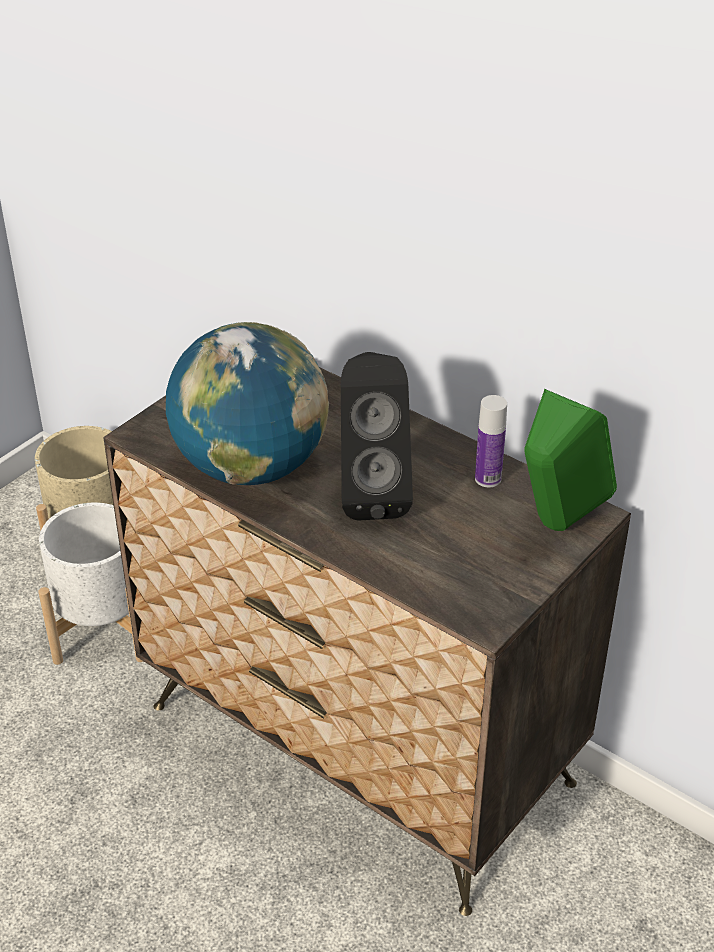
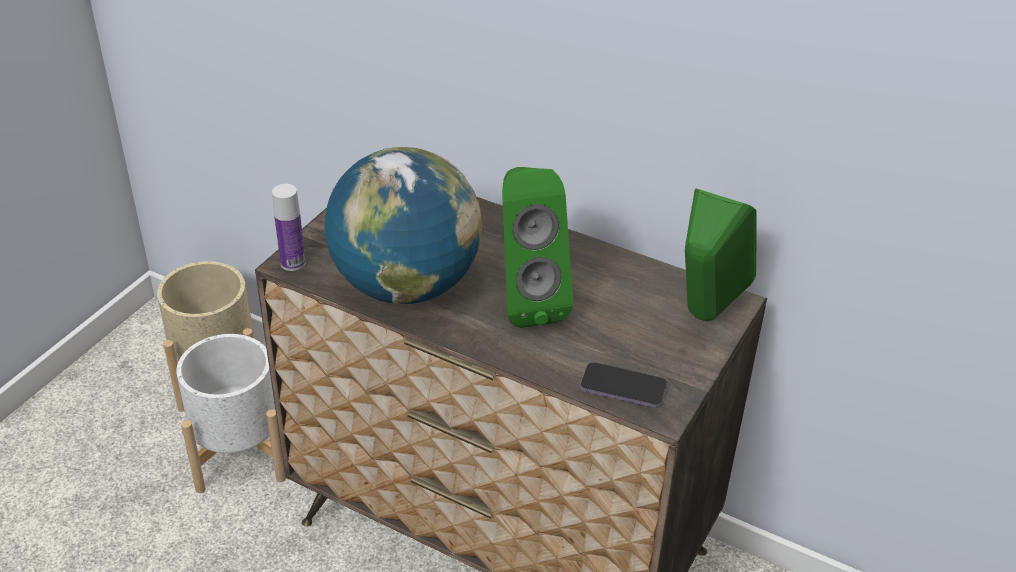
camera: 10 degrees left, 0 degrees up
(372, 494) = (527, 301): black speaker -> green speaker
(451, 592) = (623, 387): none -> phone
(488, 479) = (630, 278): bottle -> bottle (293, 263)

